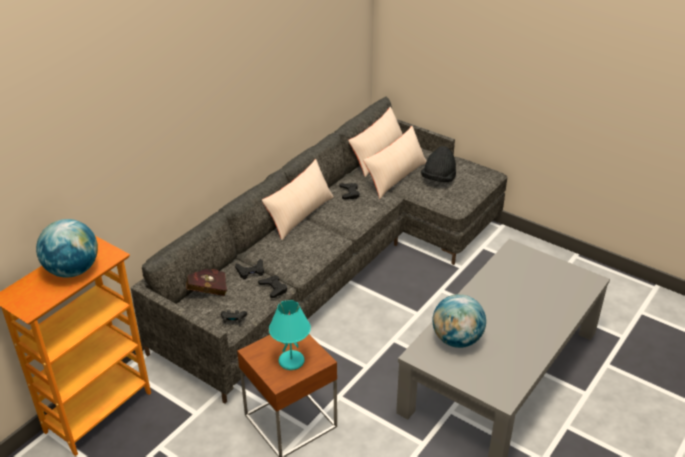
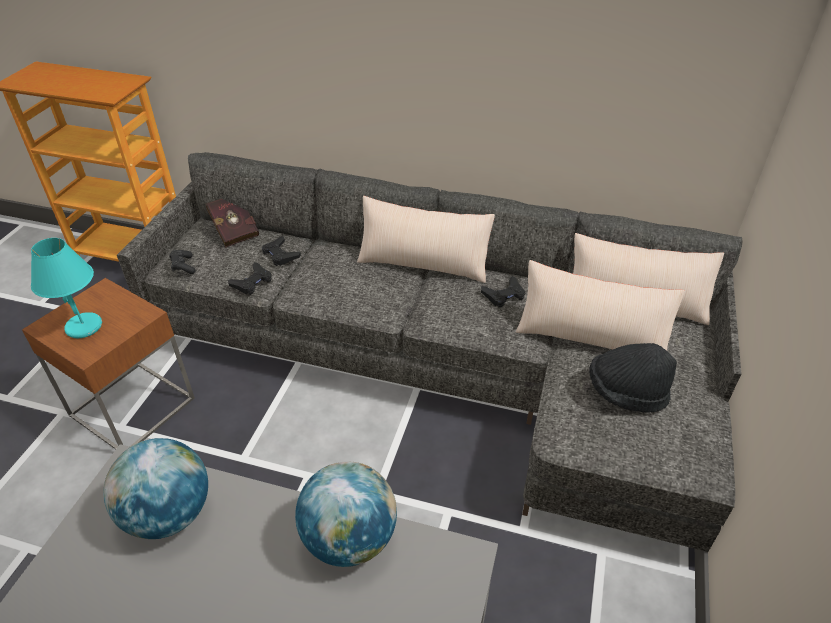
camera: 70 degrees right, 5 degrees up
(73, 270) = (81, 83): globe -> globe (350, 539)

